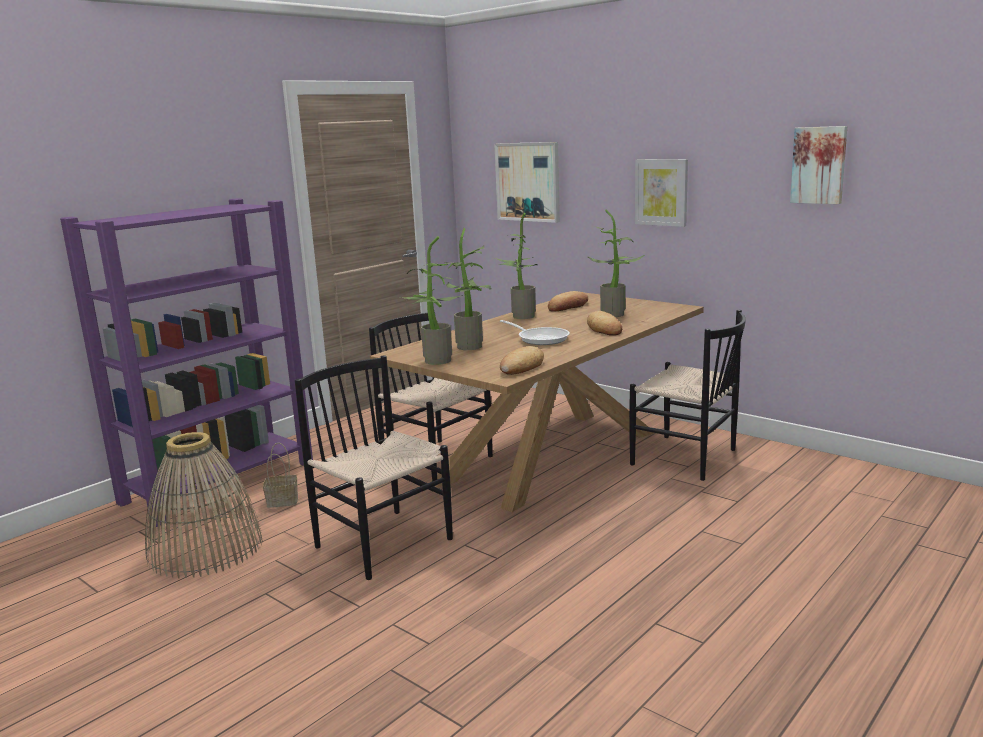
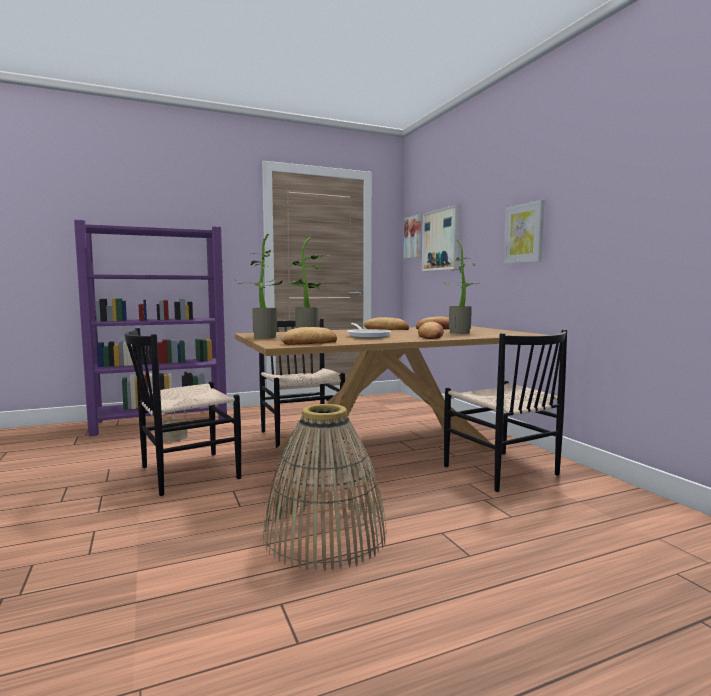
camera: 25 degrees right, 10 degrees down
(205, 548) = (88, 453): basket -> basket (325, 536)
(380, 541) = (185, 474): black chair -> black chair turned 105 degrees counterclockwise
(520, 316) = (386, 329): potted plant -> bread
(819, 165) = (657, 182): picture -> picture (413, 237)

